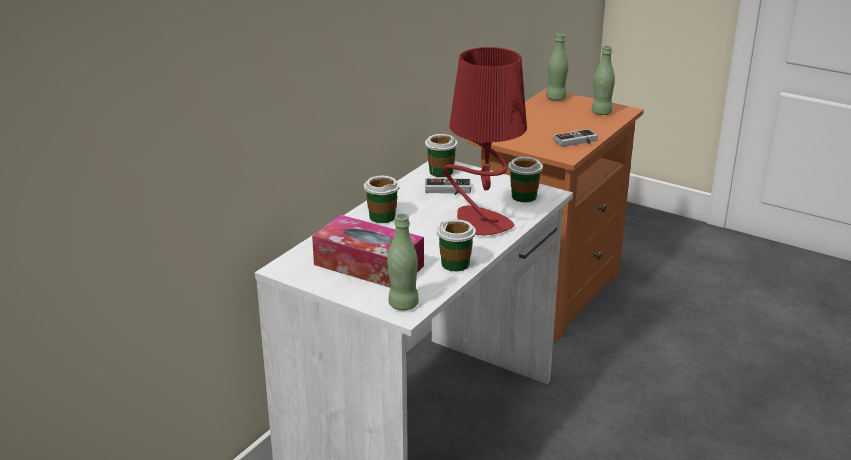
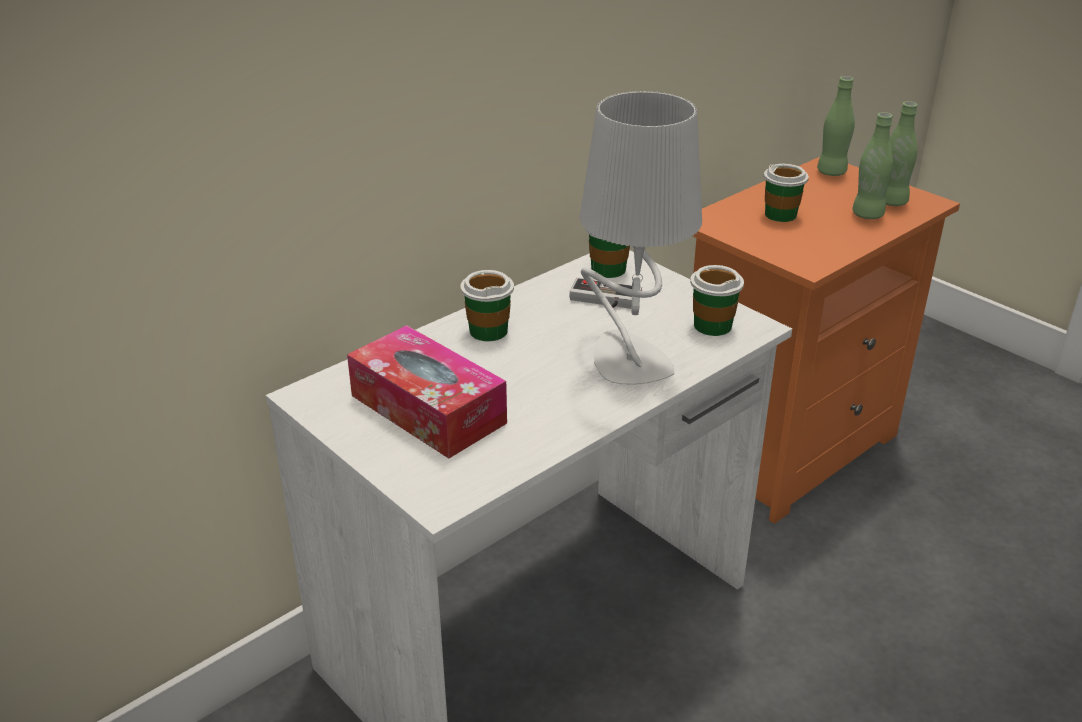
camera: 15 degrees right, 5 degrees up
(403, 304) = (443, 486): green bottle -> green bottle (867, 214)
(455, 264) = (556, 427): cup -> cup (781, 215)
(481, 223) = (627, 361): red table lamp -> grey table lamp
(577, 142) = (835, 245): game controller -> none

